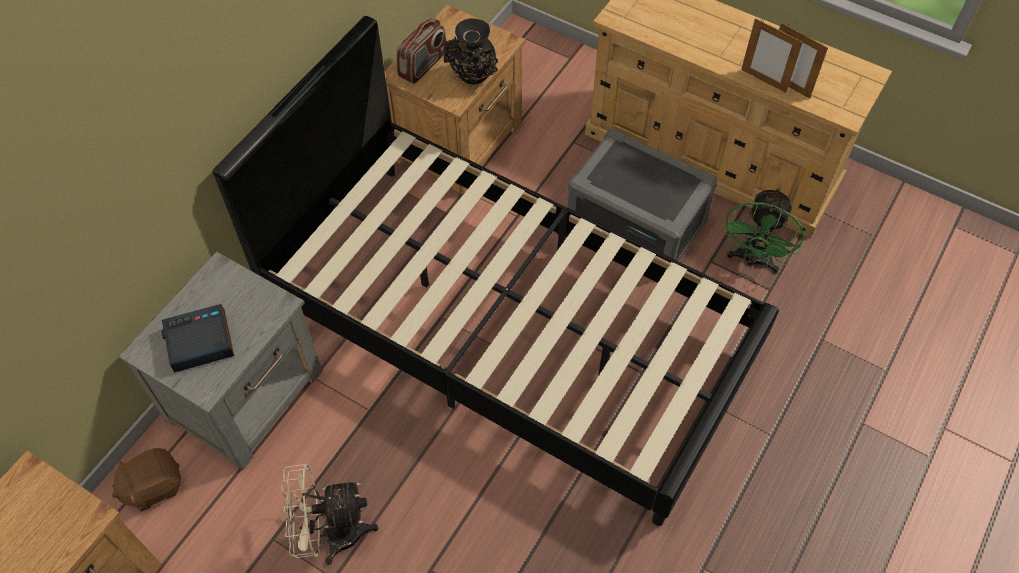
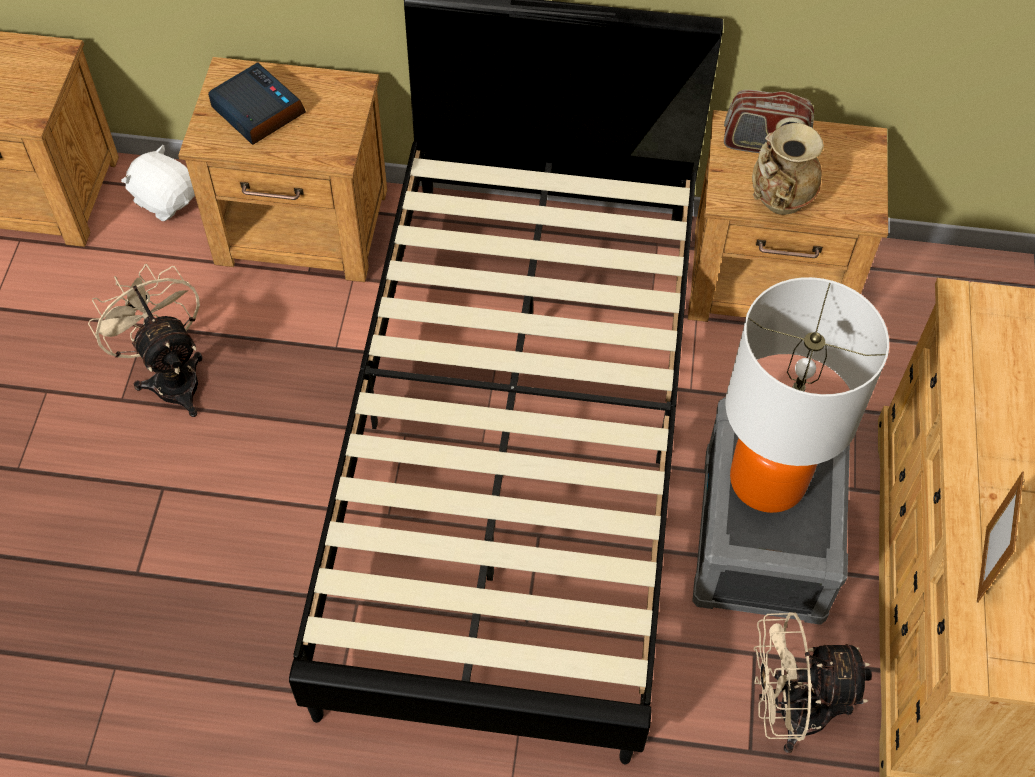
camera: 65 degrees right, 0 degrees up
(153, 486) = (166, 199): brown plush toy -> white plush toy
(247, 394) = (304, 228): grey nightstand -> brown nightstand
(473, 78) = (778, 203): black vase -> beige vase
(637, 184) = (767, 479): none -> table lamp
(753, 260) = (788, 712): green fan -> beige fan
(763, 81) = (970, 527): picture frame -> none

